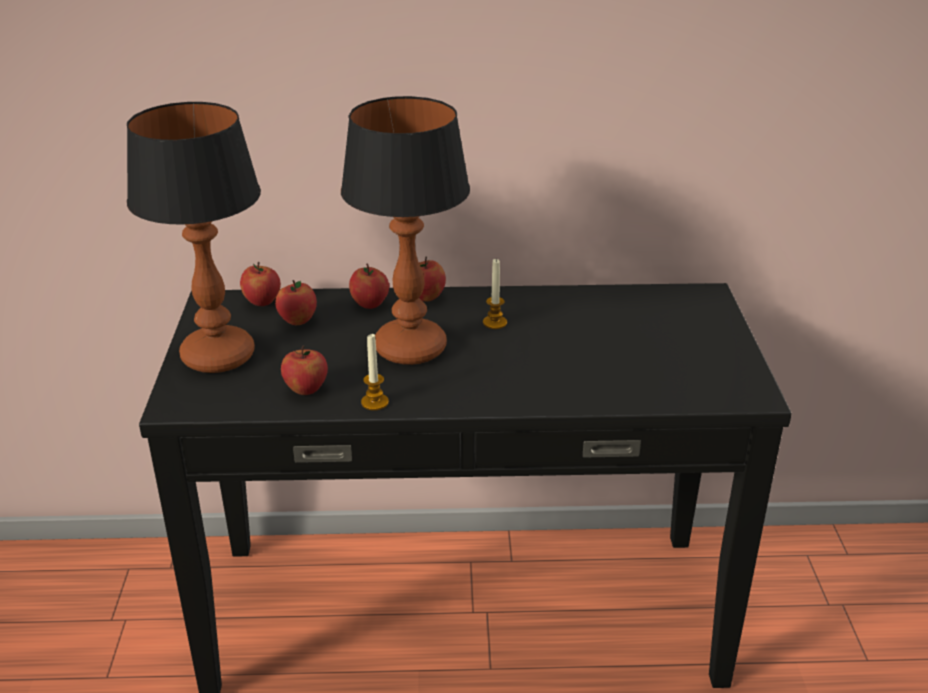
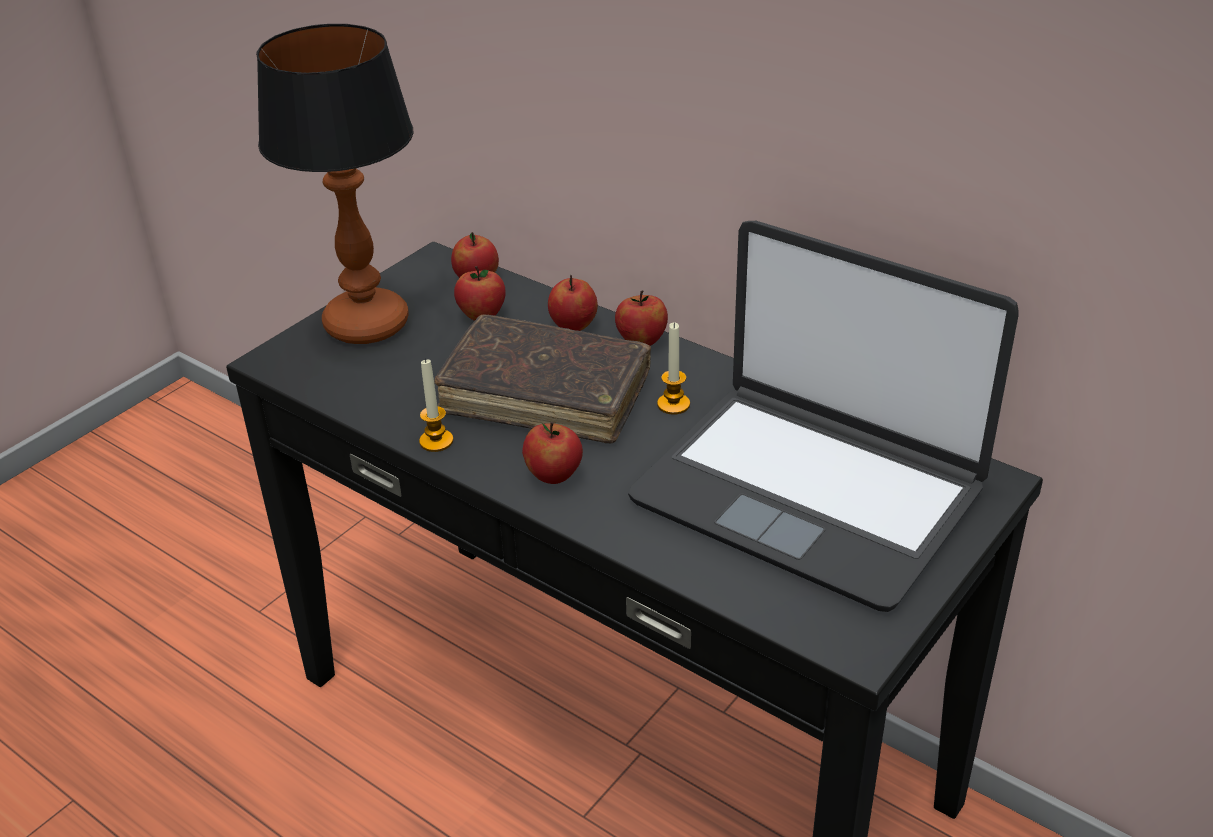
camera: 40 degrees right, 5 degrees up
(306, 389) = (395, 396): apple -> apple (554, 475)
(408, 348) = (546, 395): table lamp -> brown book
(631, 336) = (809, 493): none -> laptop

